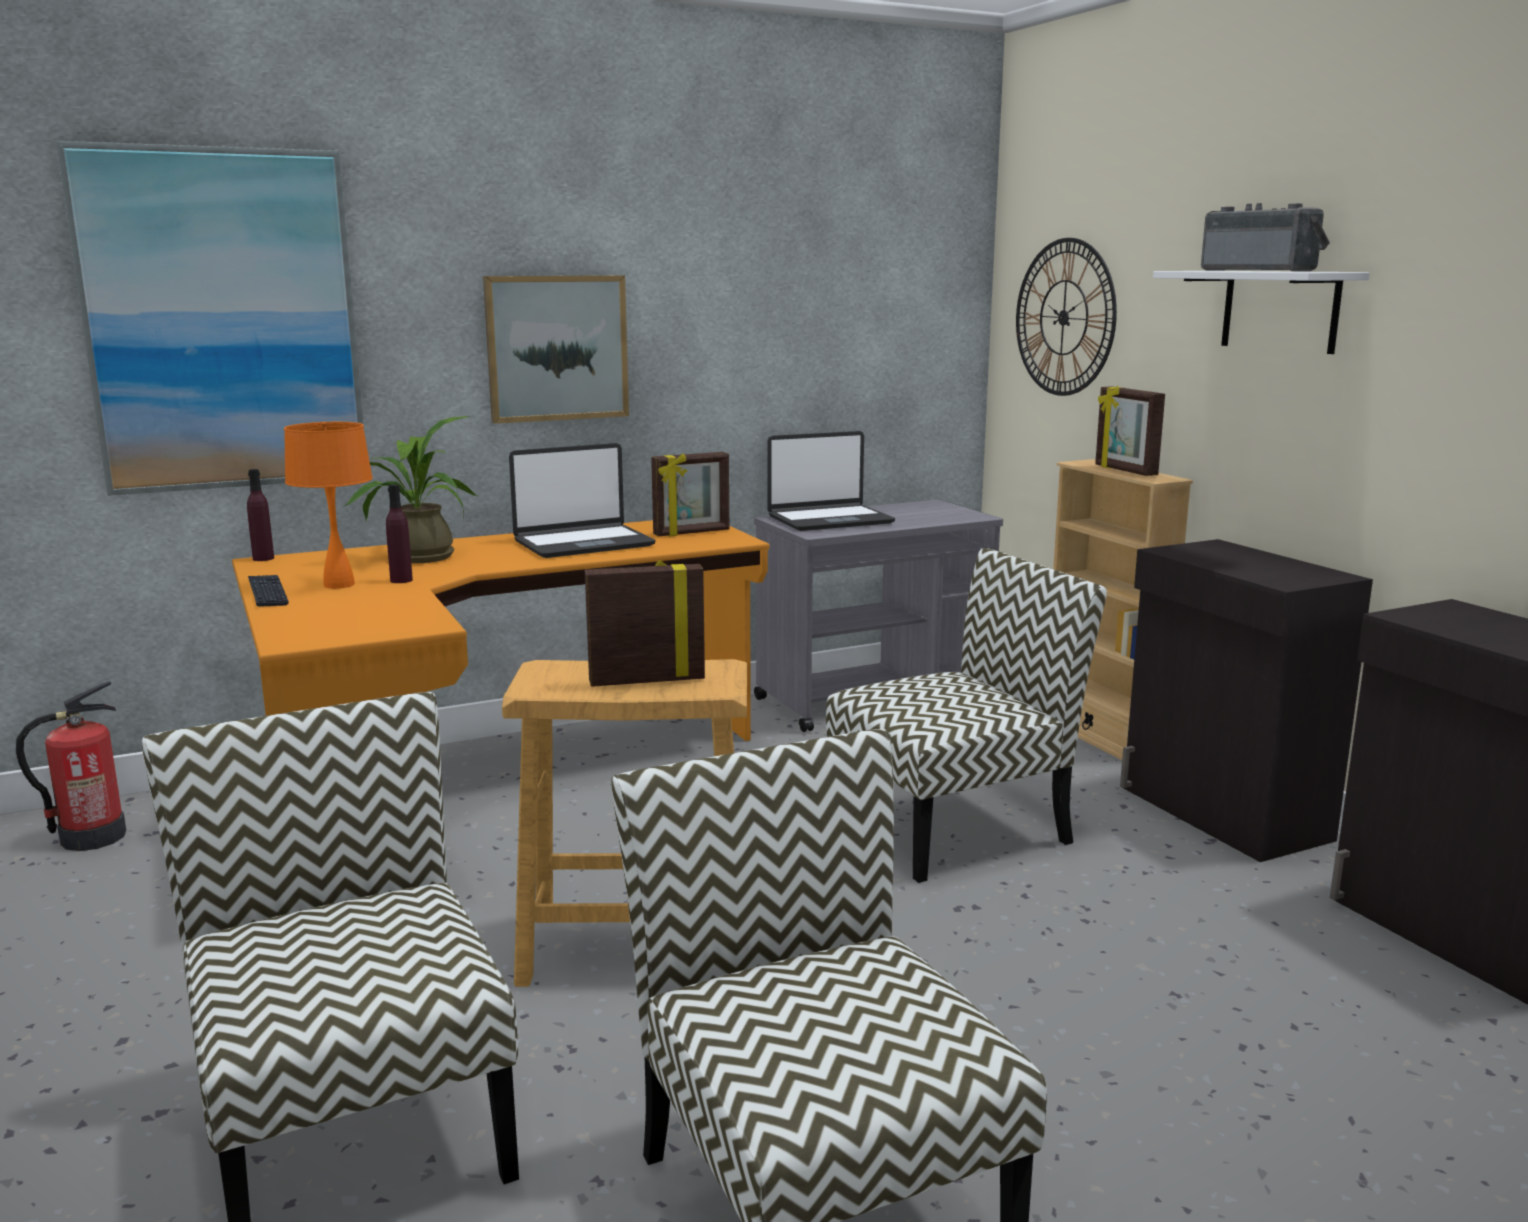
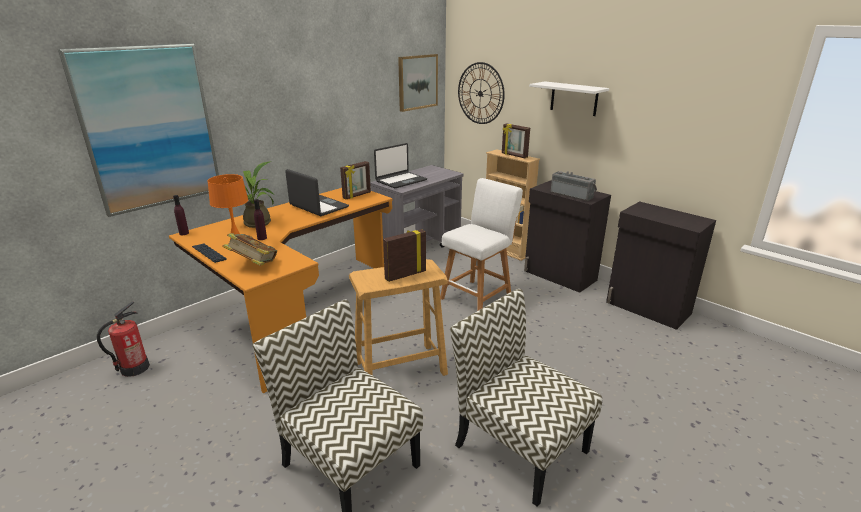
camera: 20 degrees left, 10 degrees up
(328, 619) = (253, 265): none -> book
(557, 348) = (291, 122): picture -> picture (417, 82)
(583, 543) = (318, 207): laptop -> laptop turned 90 degrees counterclockwise
(952, 827) = (478, 297): chair -> white stool
(1261, 270) = (569, 85): radio -> radio (572, 195)

